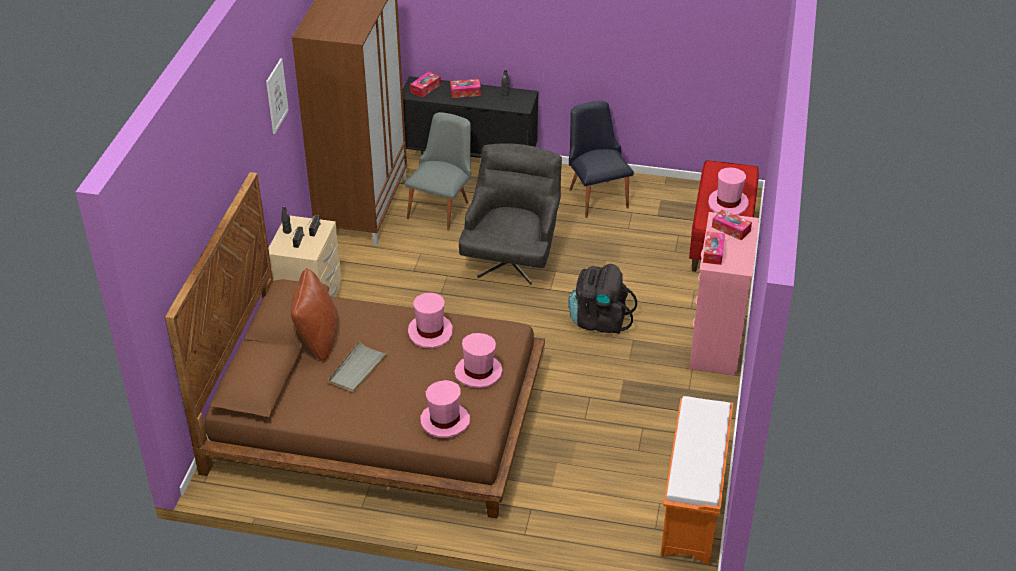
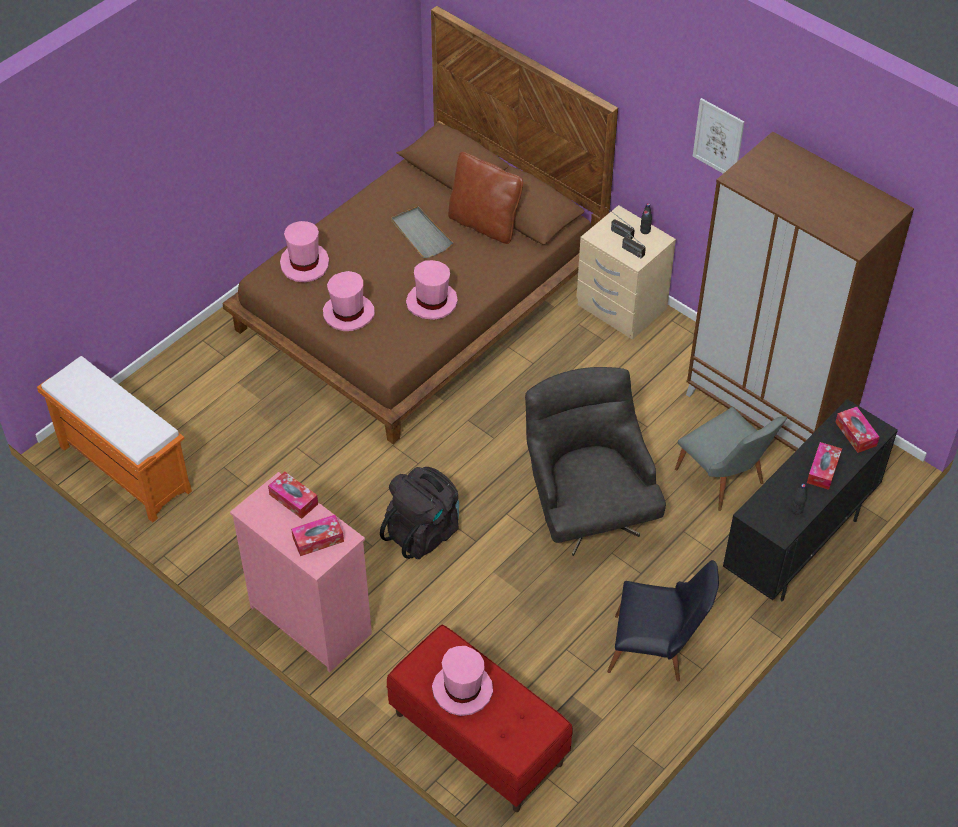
camera: 120 degrees right, 10 degrees up
(512, 256) = (587, 506): grey armchair -> grey armchair turned 150 degrees counterclockwise

